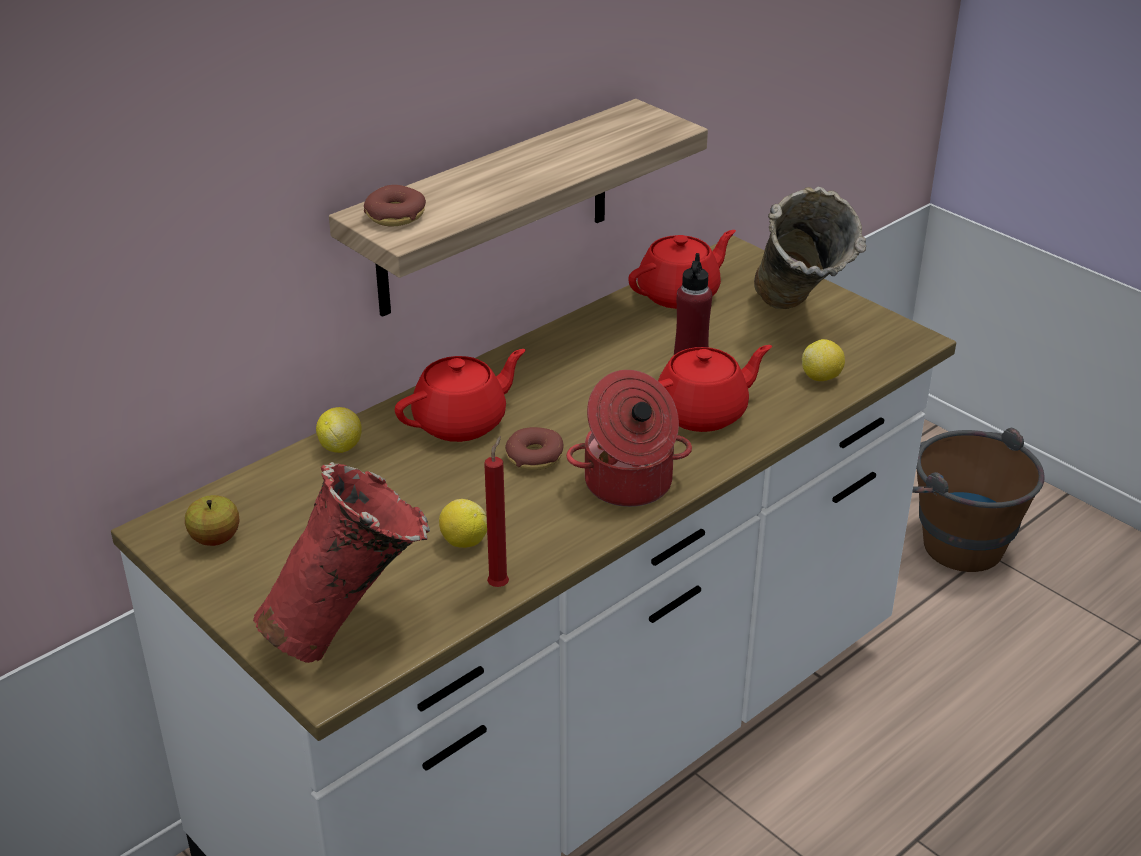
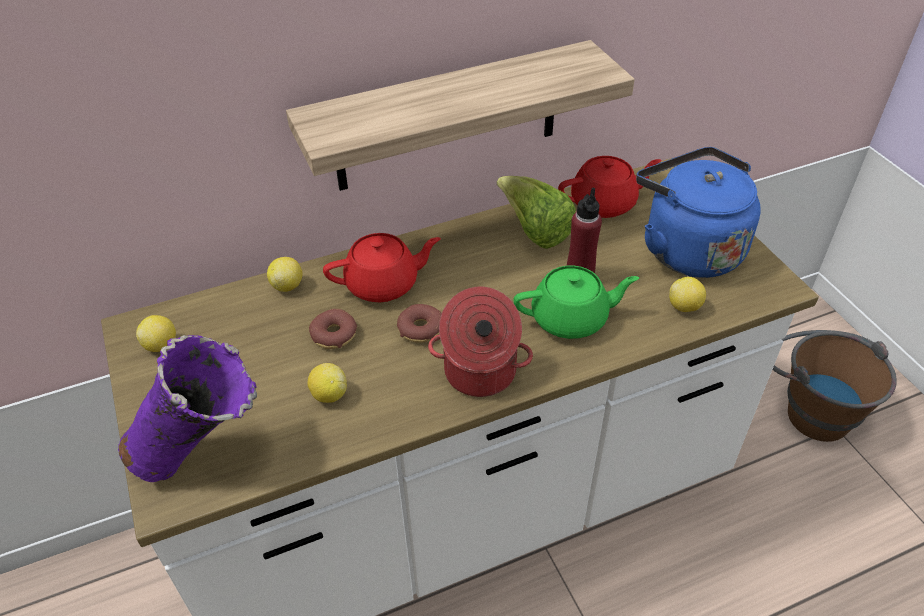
camera: 20 degrees right, 10 degrees up
(215, 539) = (161, 345): apple -> lemon
(352, 633) = (206, 458): red vase -> purple vase
(396, 215) = (333, 120): donut -> donut (334, 335)
(500, 584) = (335, 443): red candle -> none
(613, 336) = (534, 230): none -> lettuce
(703, 413) = (571, 319): red teapot -> green teapot
(796, 322) = (687, 248): beige vase -> blue kettle

